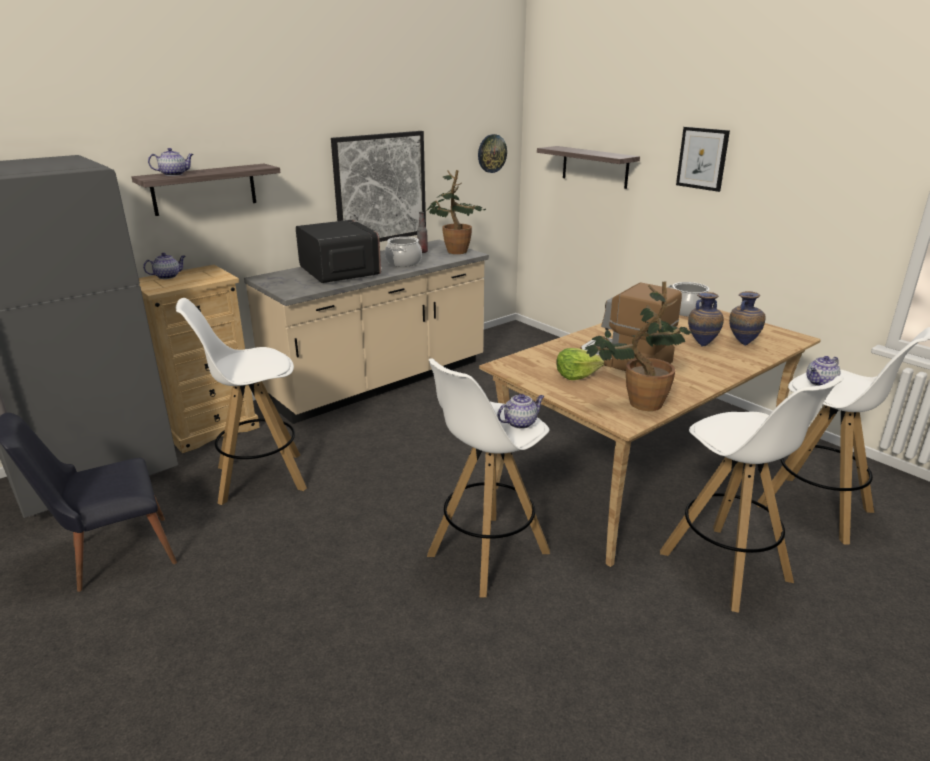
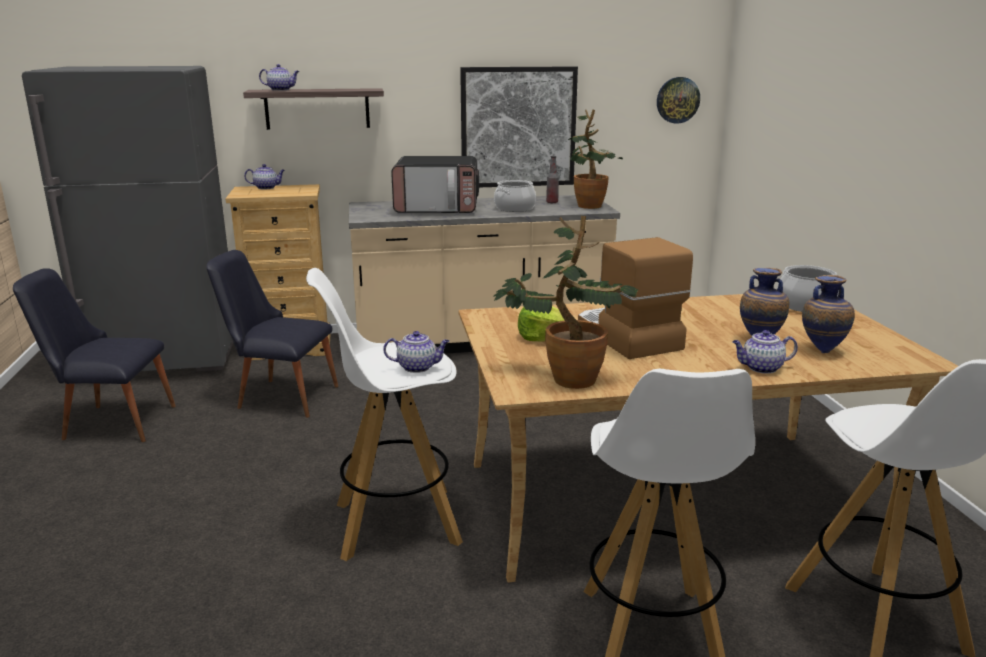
camera: 30 degrees right, 5 degrees down
(259, 478) = (279, 396): white stool -> black chair
(339, 272) = (437, 208): microwave -> microwave turned 90 degrees clockwise
(595, 167) = (785, 118): shelf -> none
(702, 158) = (889, 103): picture -> none
(820, 383) = (877, 418): teapot -> teapot (761, 368)

